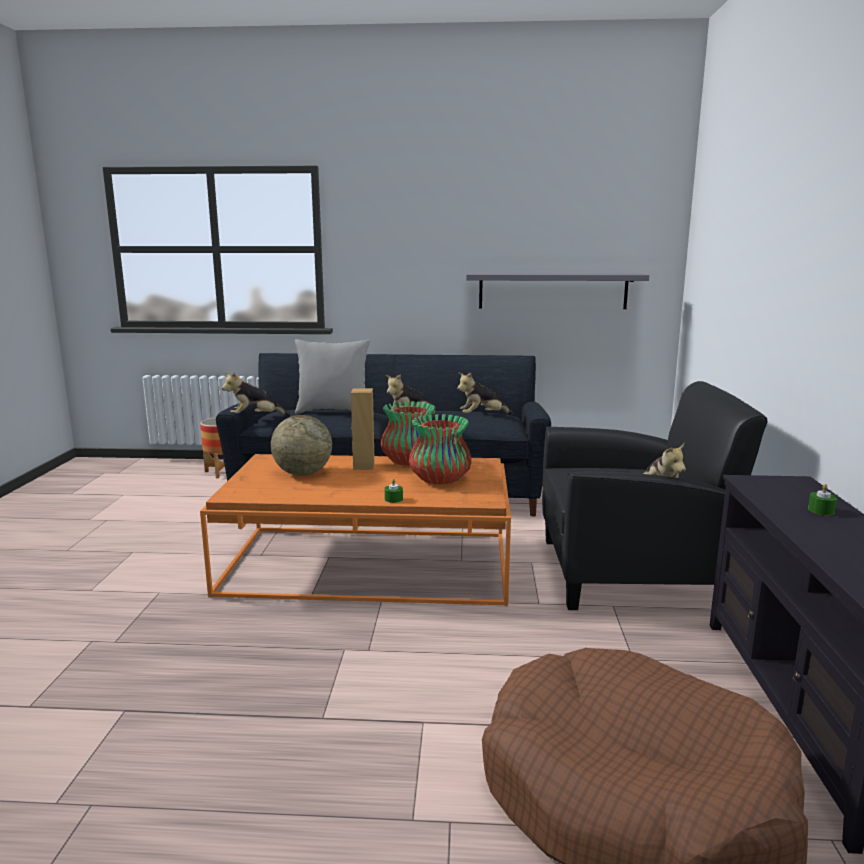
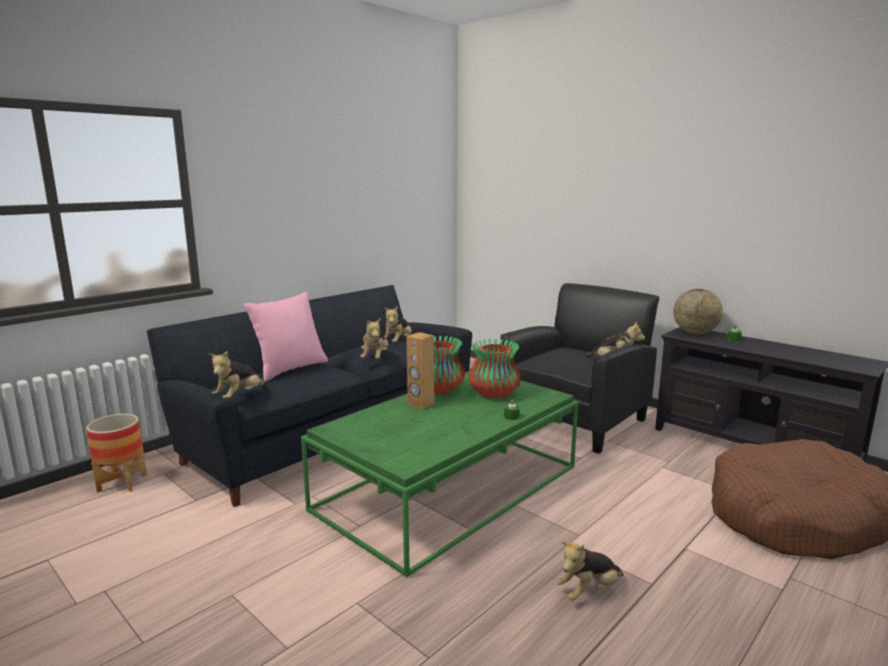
camera: 50 degrees left, 0 degrees up
(271, 684) = (588, 591): none -> plush toy
(302, 473) = (400, 427): globe -> globe (695, 333)
(334, 410) = (290, 369): grey pillow -> pink pillow
(369, 564) = (449, 487): orange coffee table -> green coffee table
(553, 291) = (386, 229): grey shelf -> none

